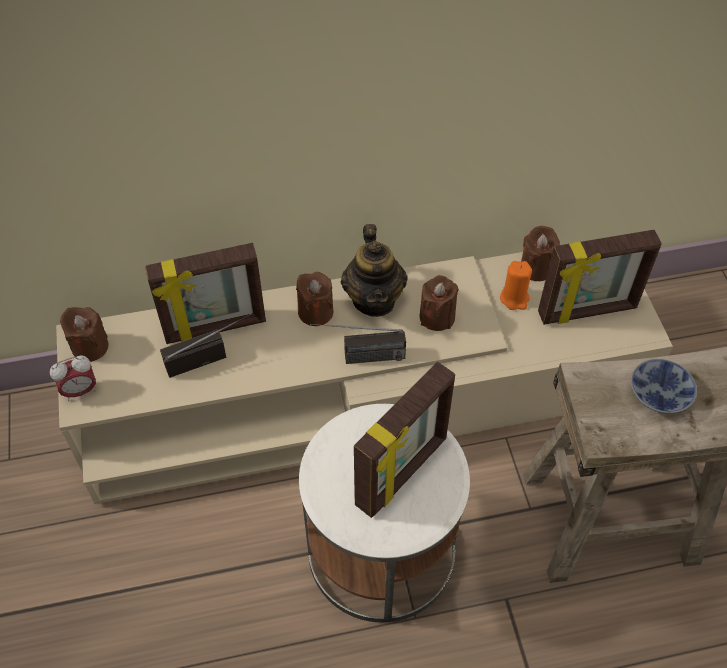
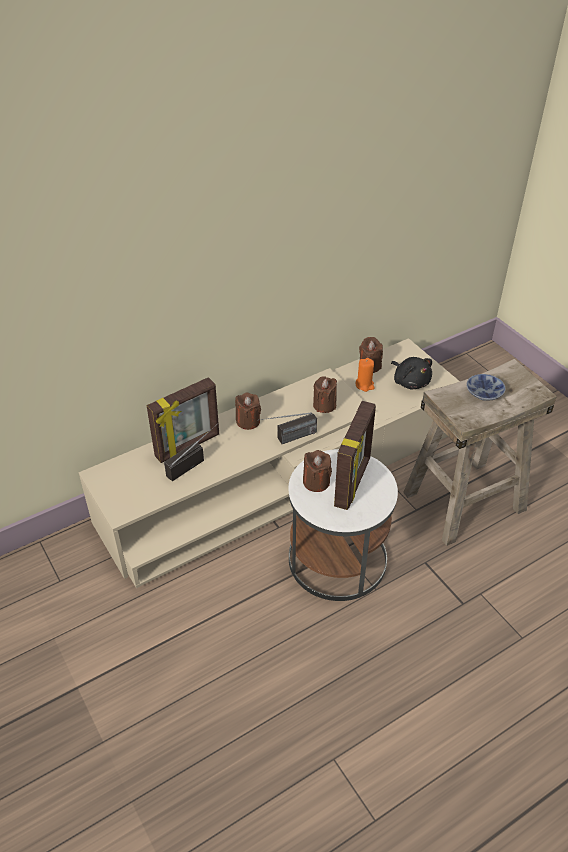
camera: 20 degrees left, 10 degrees down
(80, 391) = (116, 504): alarm clock -> none
(90, 347) = (109, 478): brown candle -> brown candle (316, 482)
(374, 299) = (281, 405): teapot -> none
(587, 312) = (410, 381): picture frame -> black plush toy

